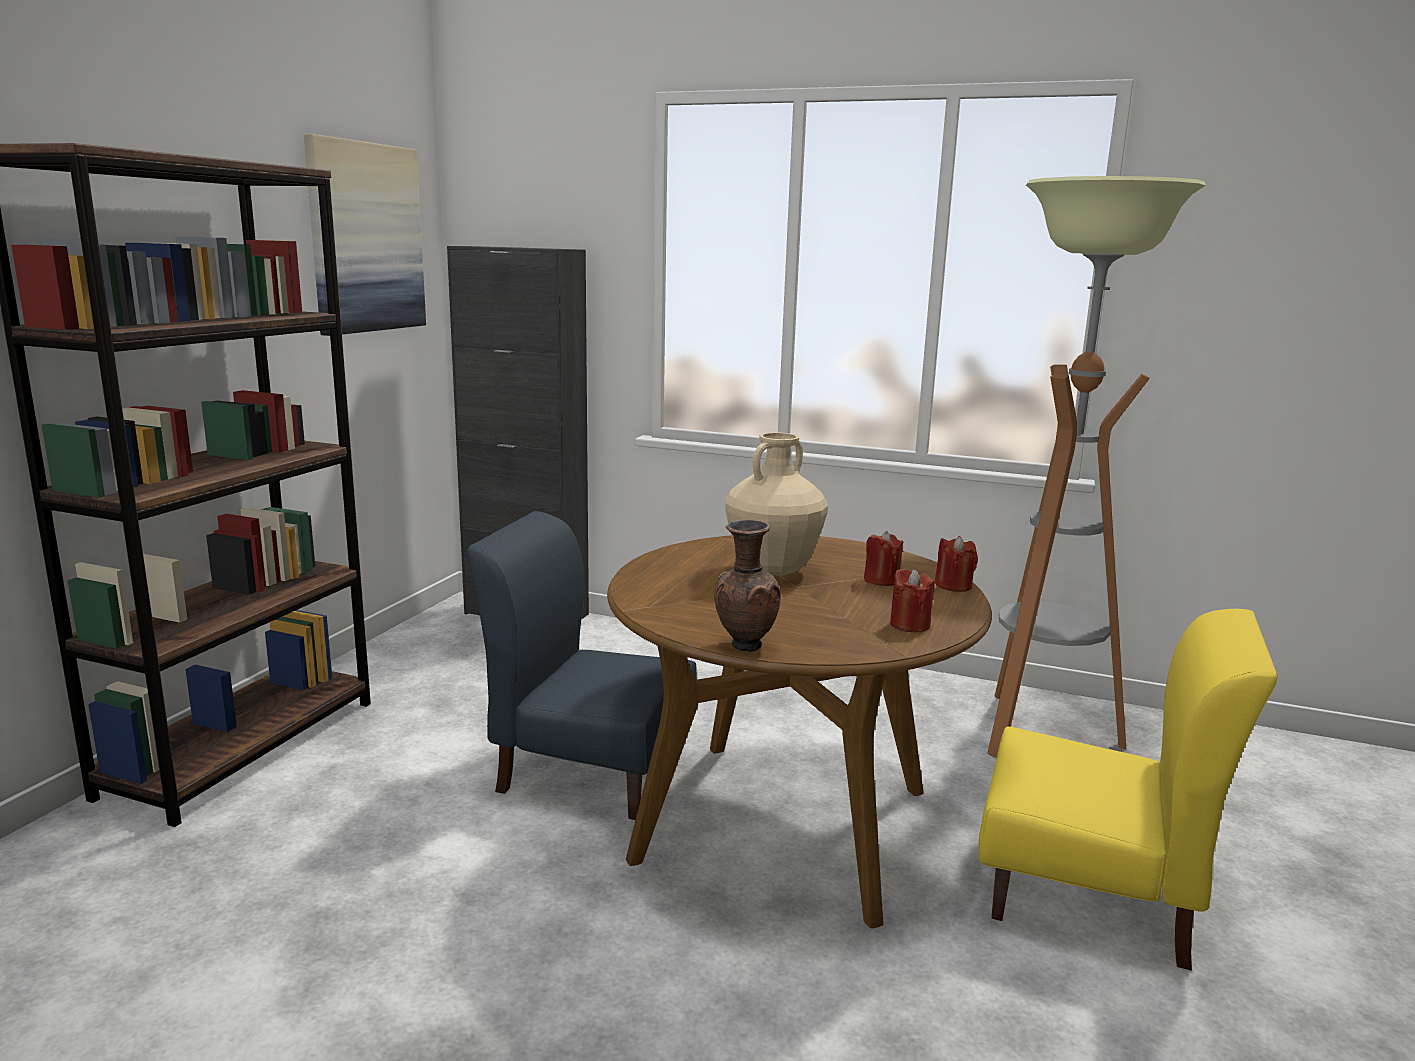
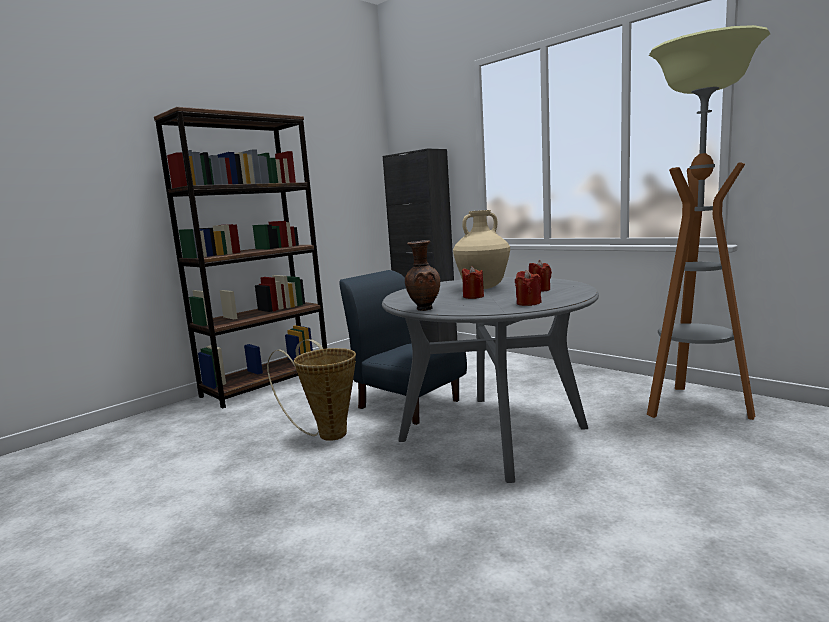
camera: 25 degrees right, 5 degrees down
(366, 238) = (343, 155): picture -> none
(474, 865) = (327, 433): none -> basket
(783, 824) = (492, 433): brown dining table -> grey dining table
(953, 586) = (581, 291): red candle -> red candle (473, 296)
(1090, 895) = (663, 487): yellow chair -> none

